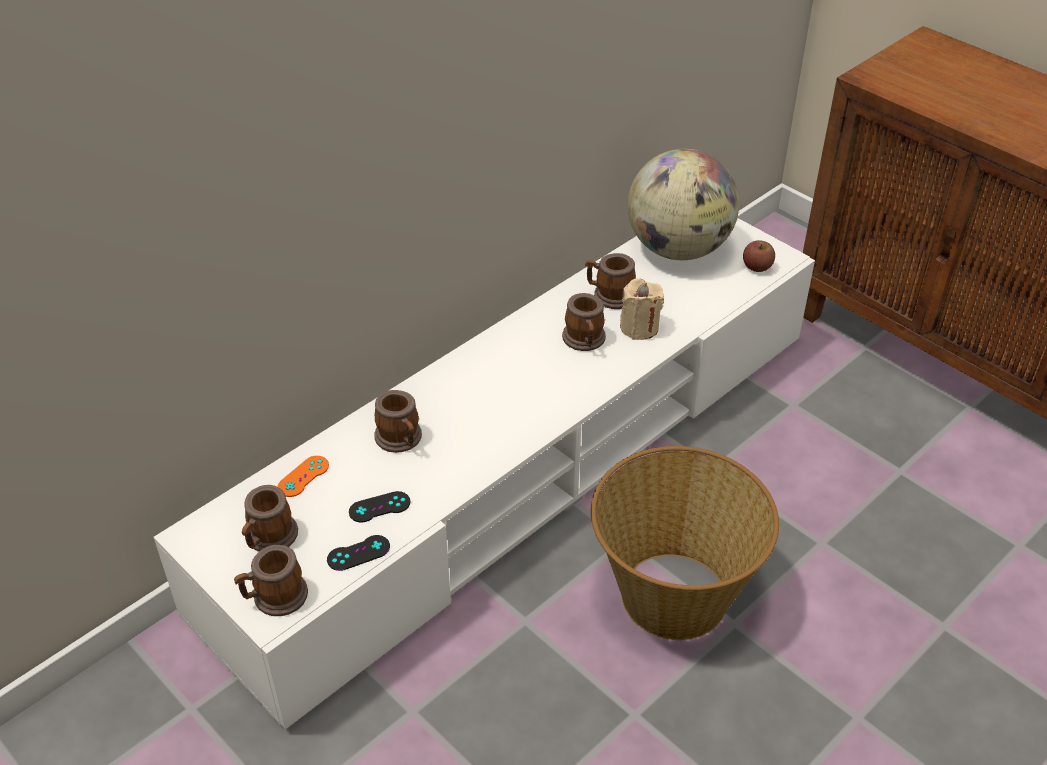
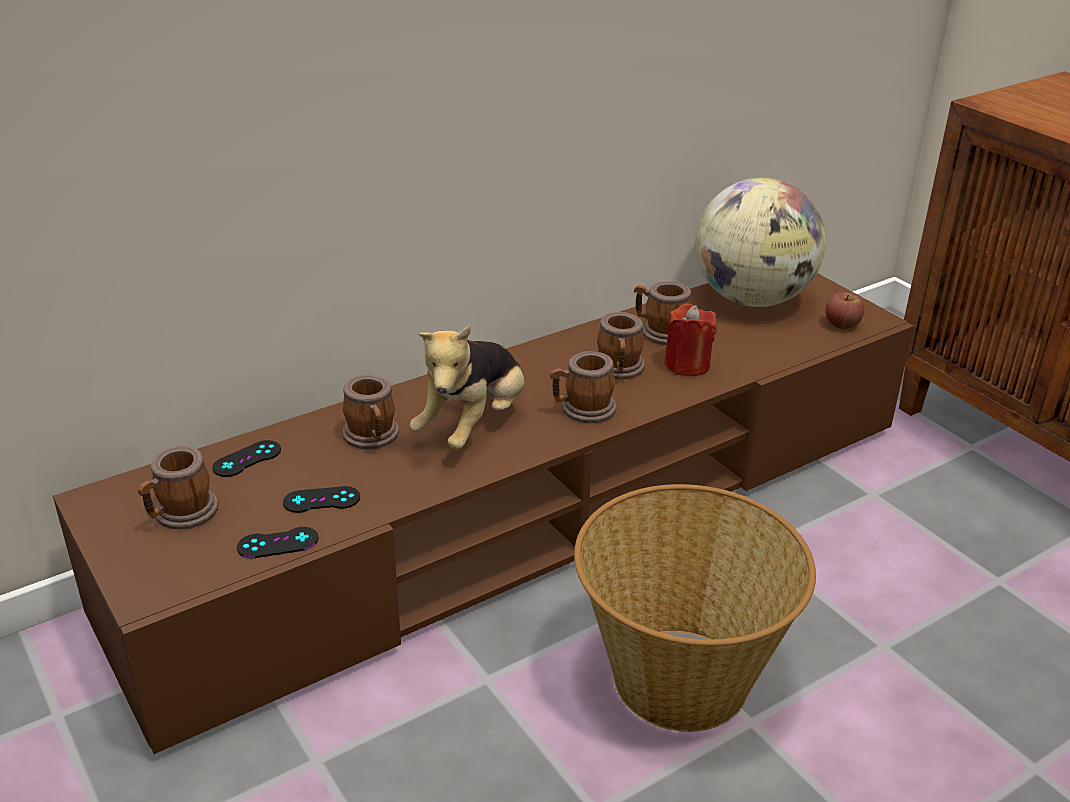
camera: 10 degrees right, 10 degrees down
(274, 597) = (160, 575): mug -> mug (582, 410)
(303, 476) = (247, 459): orange game controller -> black game controller
(480, 414) = (474, 425): none -> plush toy
(524, 465) = (534, 515): white tv stand -> brown tv stand
(639, 327) = (687, 365): beige candle -> red candle

